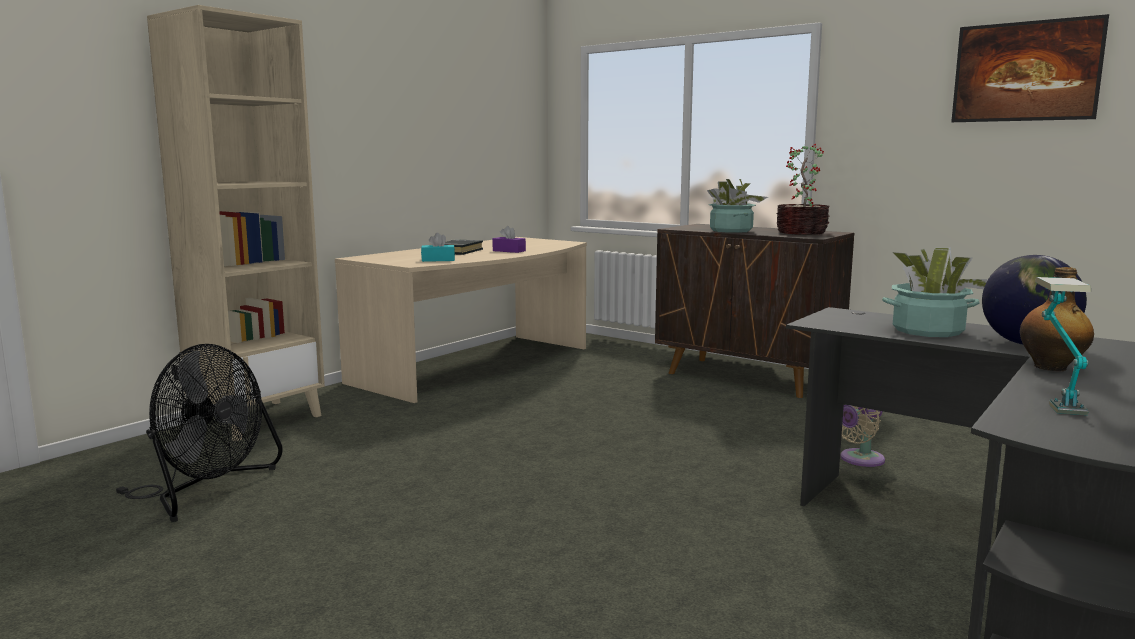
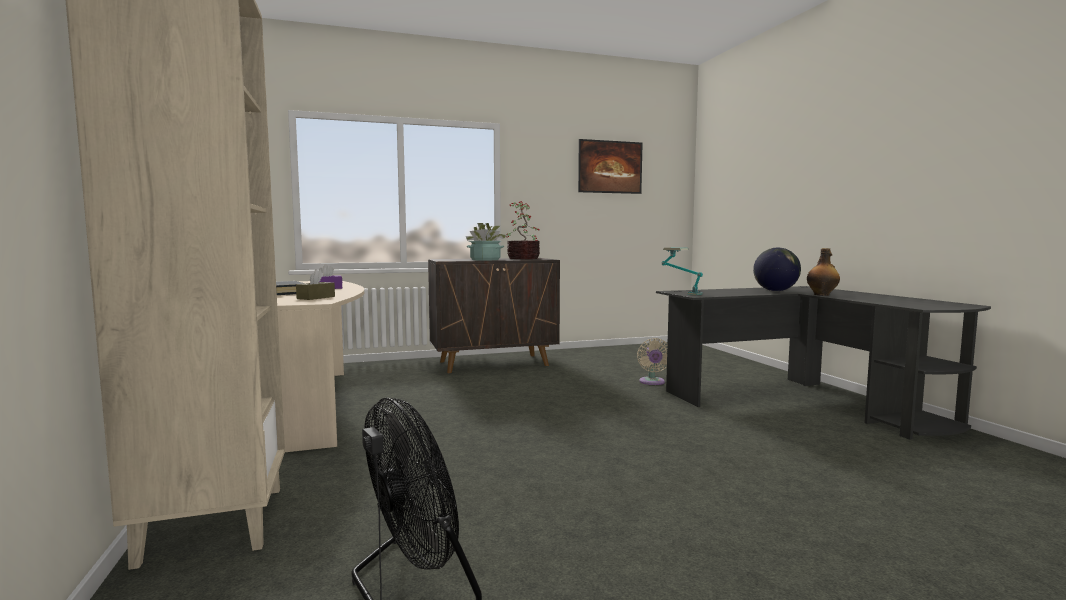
camera: 55 degrees left, 5 degrees down
(438, 260) = (316, 297): turquoise tissue box -> brown tissue box
(927, 330) = (734, 292): potted plant -> none
(1054, 397) = (875, 300): table lamp -> table lamp (680, 293)

